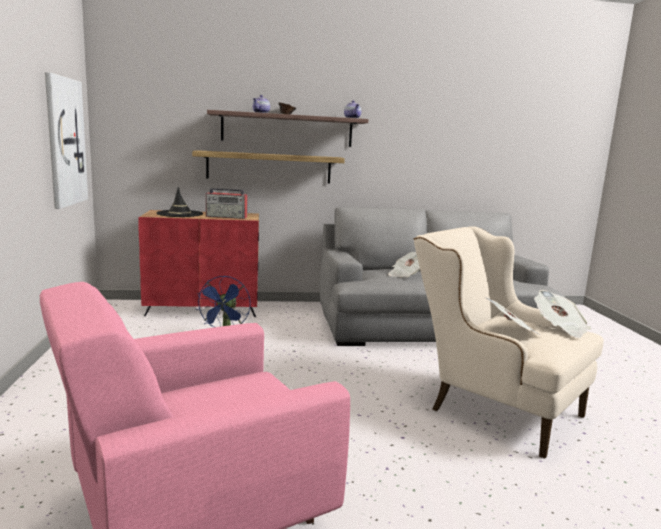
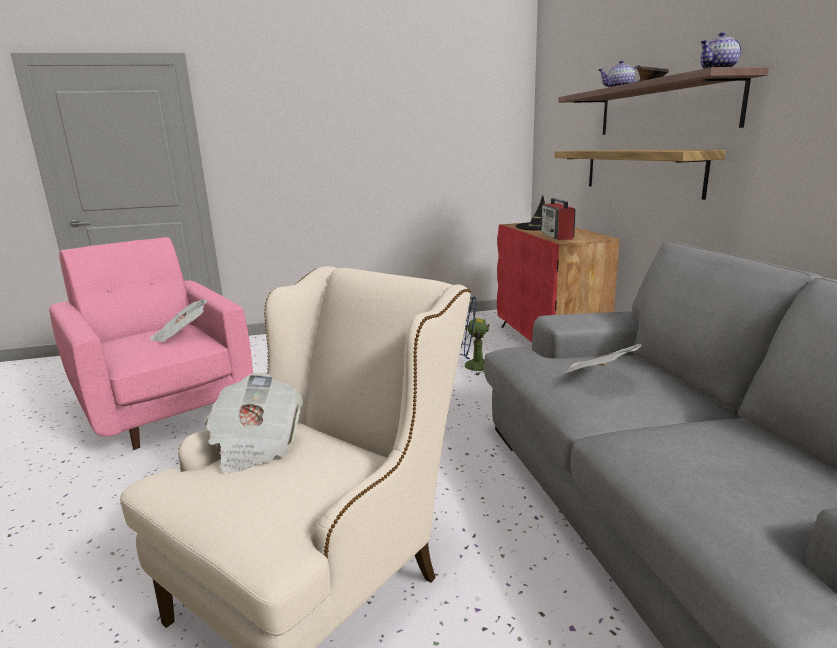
camera: 85 degrees right, 5 degrees up
(64, 142) = (463, 148): picture -> none
(560, 328) = (273, 505): newspaper -> newspaper (180, 335)

